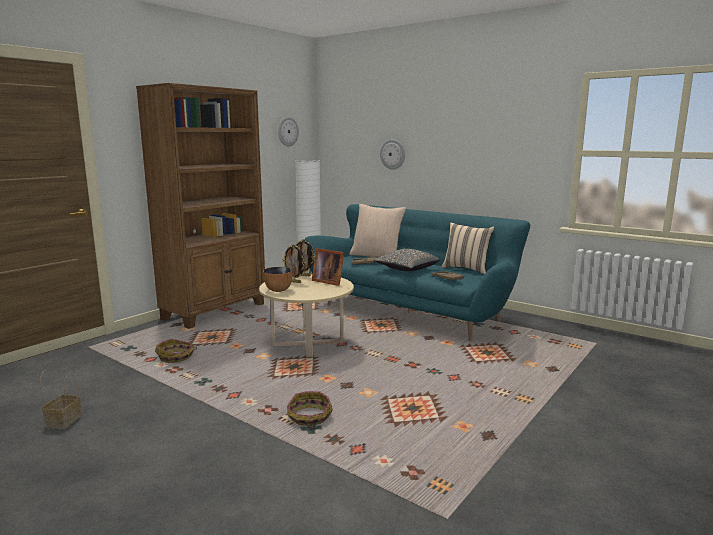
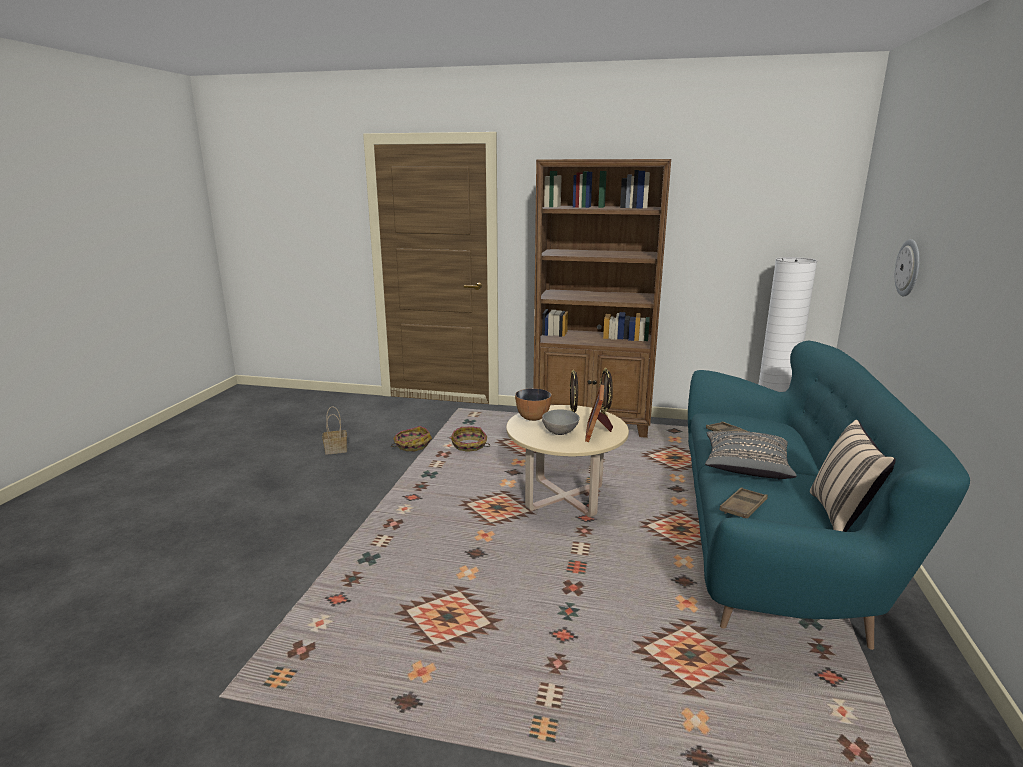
camera: 65 degrees right, 5 degrees up
(287, 131) = (787, 211): wall clock -> none
(309, 417) = (391, 551): basket -> basket (412, 445)
(315, 288) = (560, 432): none -> grey bowl
(377, 256) = (782, 433): beige pillow -> none

